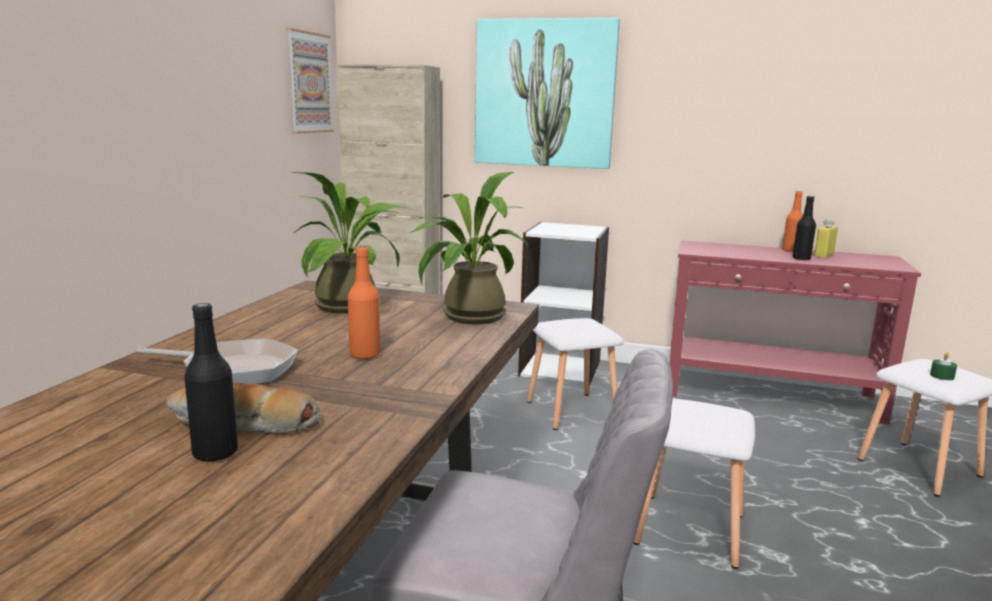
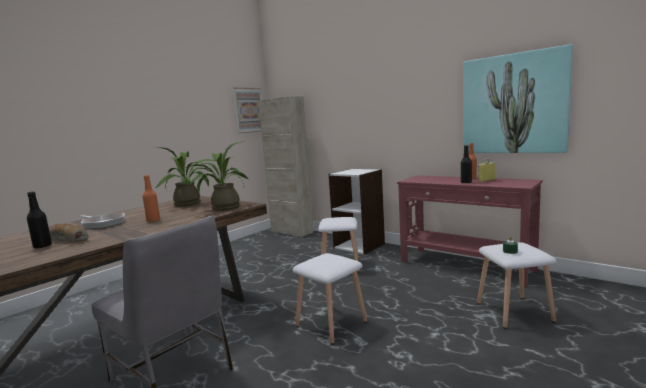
camera: 25 degrees right, 5 degrees down
(544, 94) = (347, 103): picture -> picture (513, 104)

